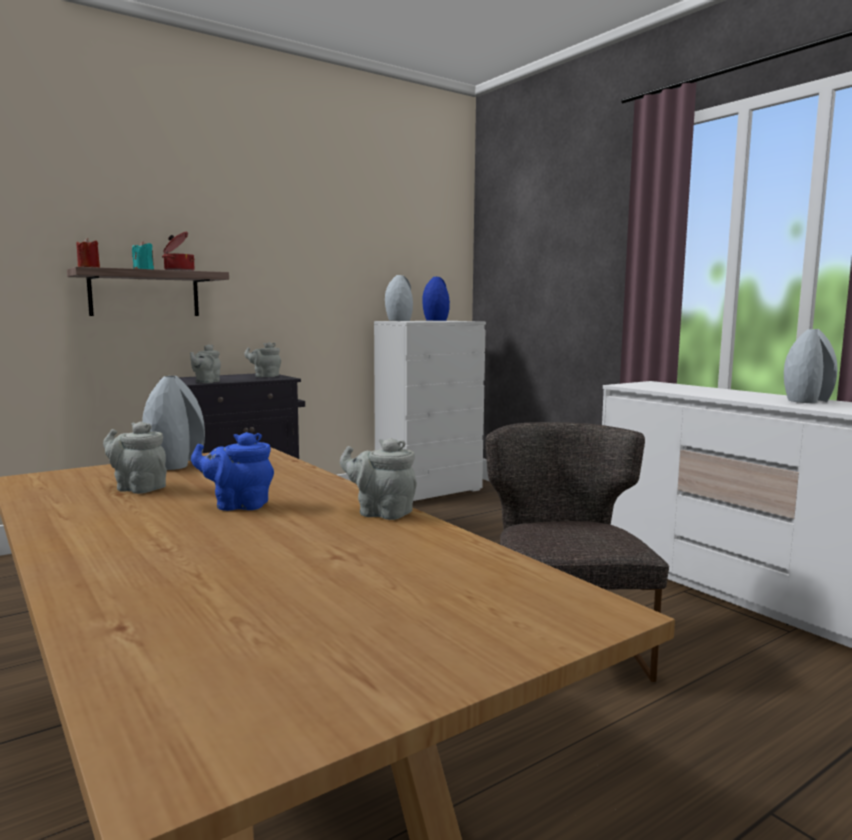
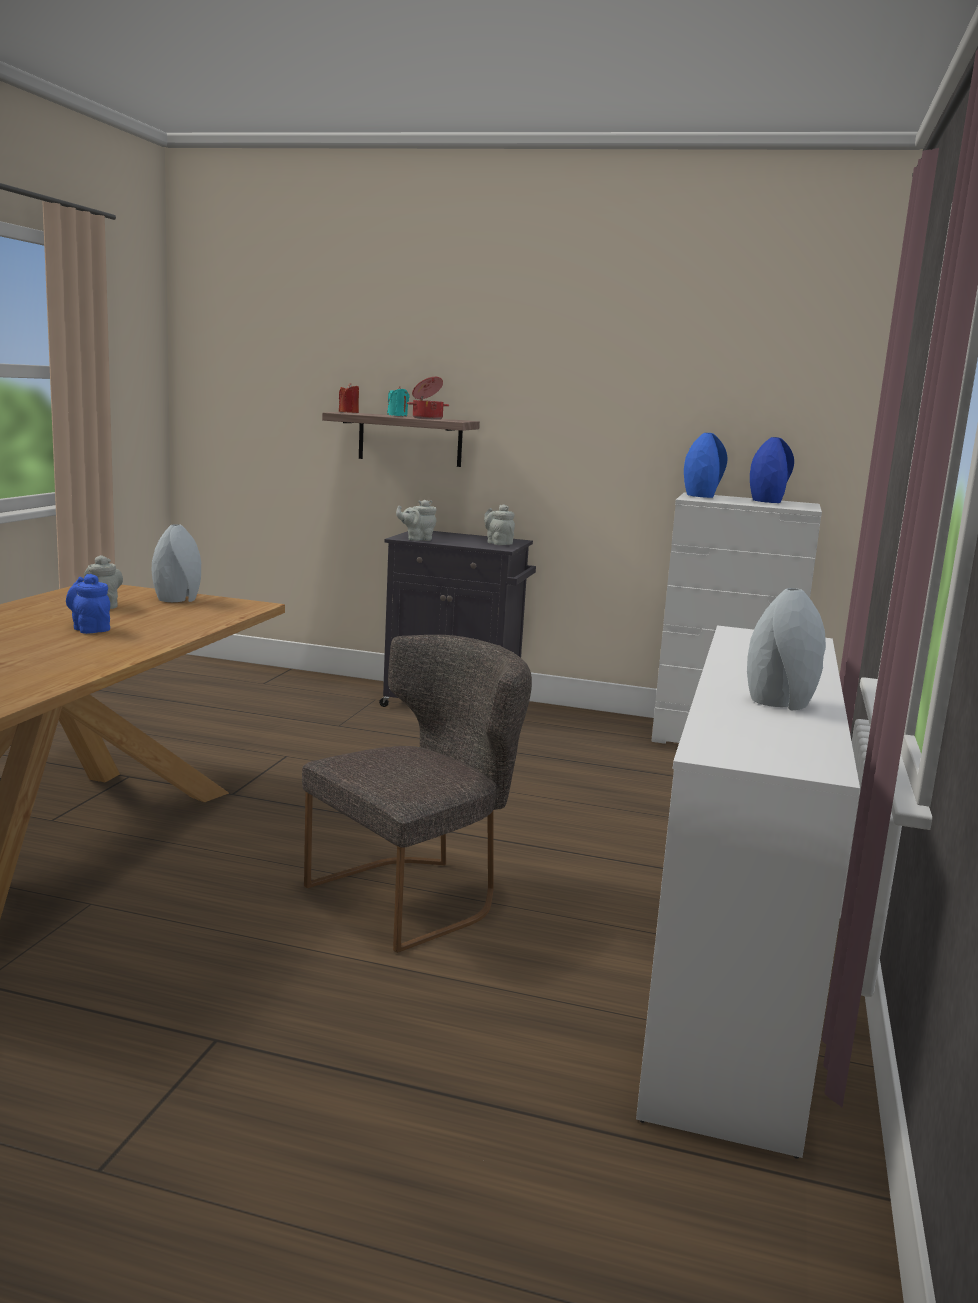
camera: 50 degrees right, 5 degrees up
(381, 513) = (113, 656): grey teapot -> none
(399, 321) = (701, 496): grey vase -> blue vase

